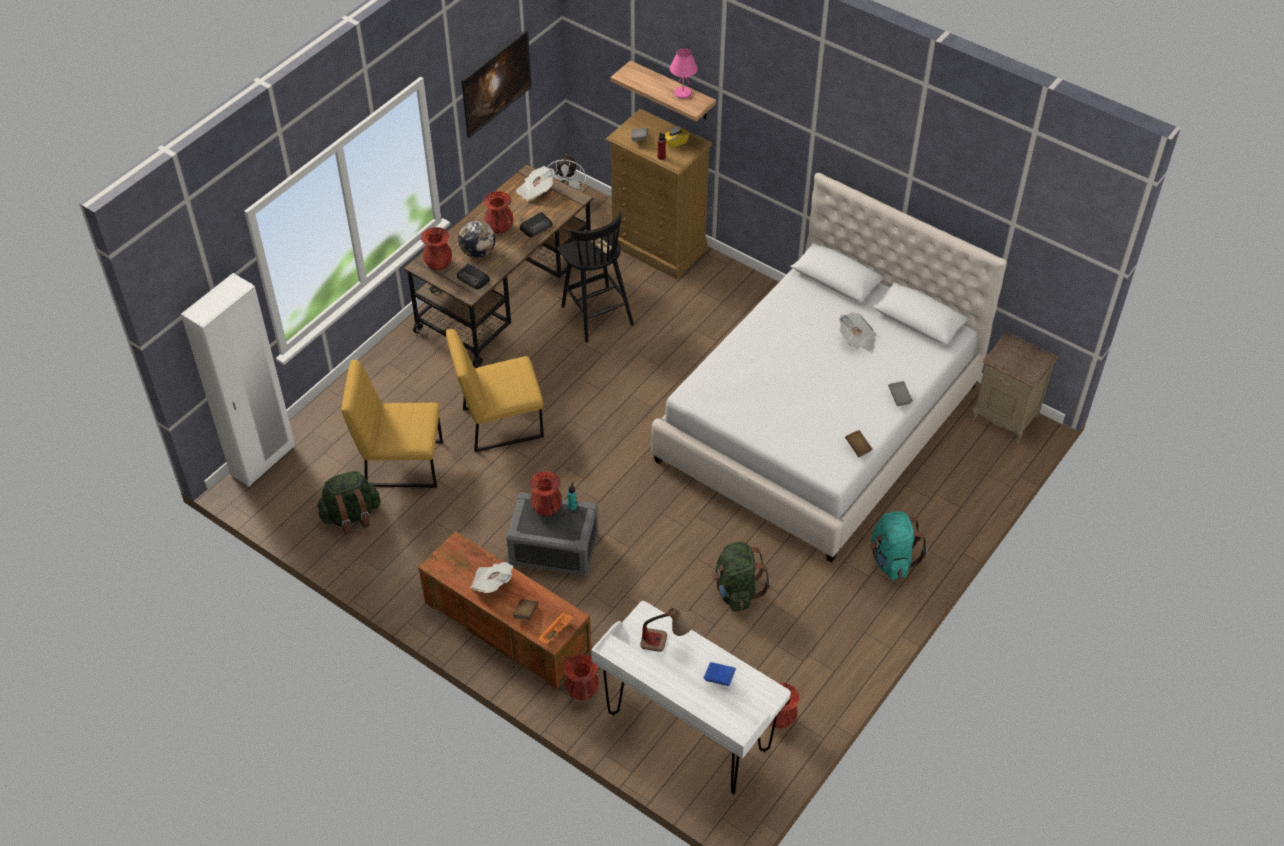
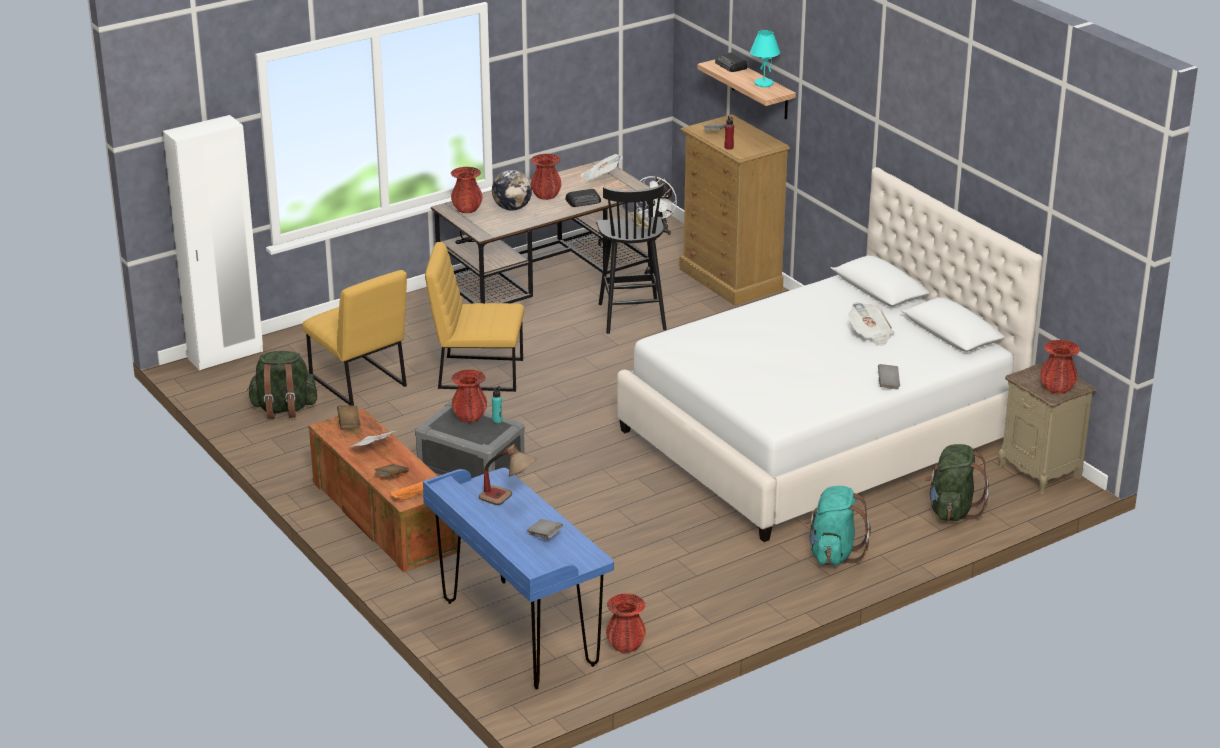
camera: 20 degrees right, 20 degrees down
(401, 463) = (359, 382): yellow chair -> yellow chair turned 150 degrees counterclockwise
(473, 279) = (494, 225): radio -> radio (731, 66)
(497, 97) = (580, 70): picture -> none
(582, 691) = (429, 579): red vase -> red vase (1057, 388)
(675, 142) = (750, 140): yellow tissue box -> none
(682, 93) = (763, 84): pink table lamp -> turquoise table lamp
(687, 733) = (518, 634): white desk -> blue desk
(719, 678) = (544, 536): blue book -> grey book
(736, 590) = (644, 541): green backpack -> green backpack (952, 510)
(858, 448) = (816, 409): brown book -> brown book (349, 423)

